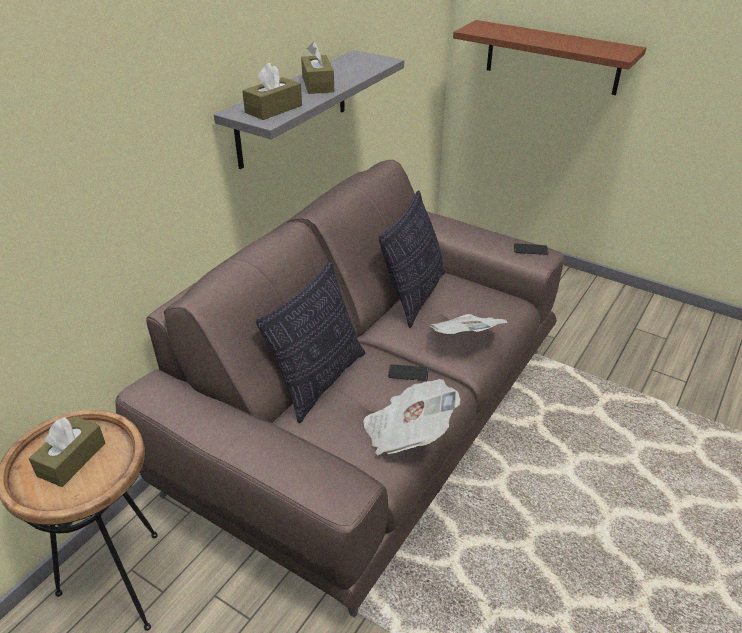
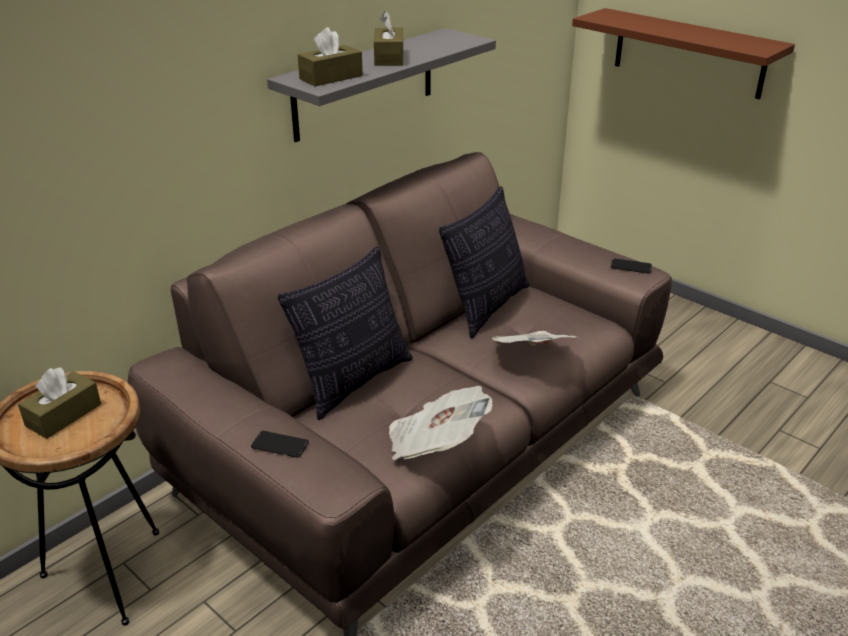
camera: 10 degrees right, 5 degrees down
(408, 373) = (455, 384): phone -> phone (280, 445)

